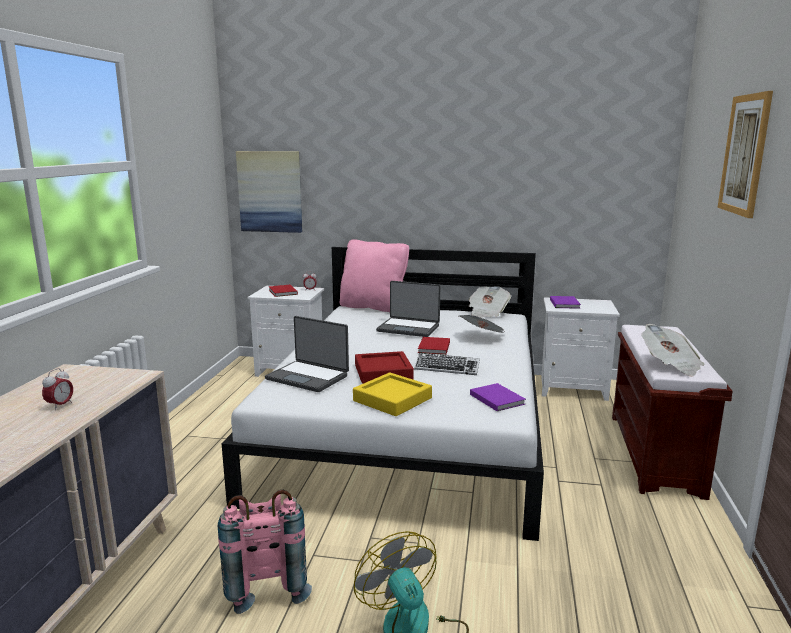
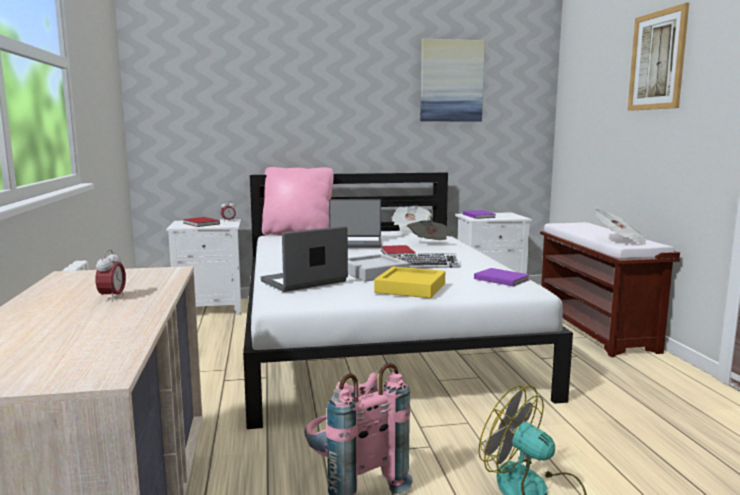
camera: 20 degrees left, 5 degrees down
(270, 191) = (177, 119): picture -> picture (451, 81)
(308, 377) = (304, 282): laptop -> laptop turned 135 degrees clockwise
(383, 372) = (373, 273): red tray -> grey tray

